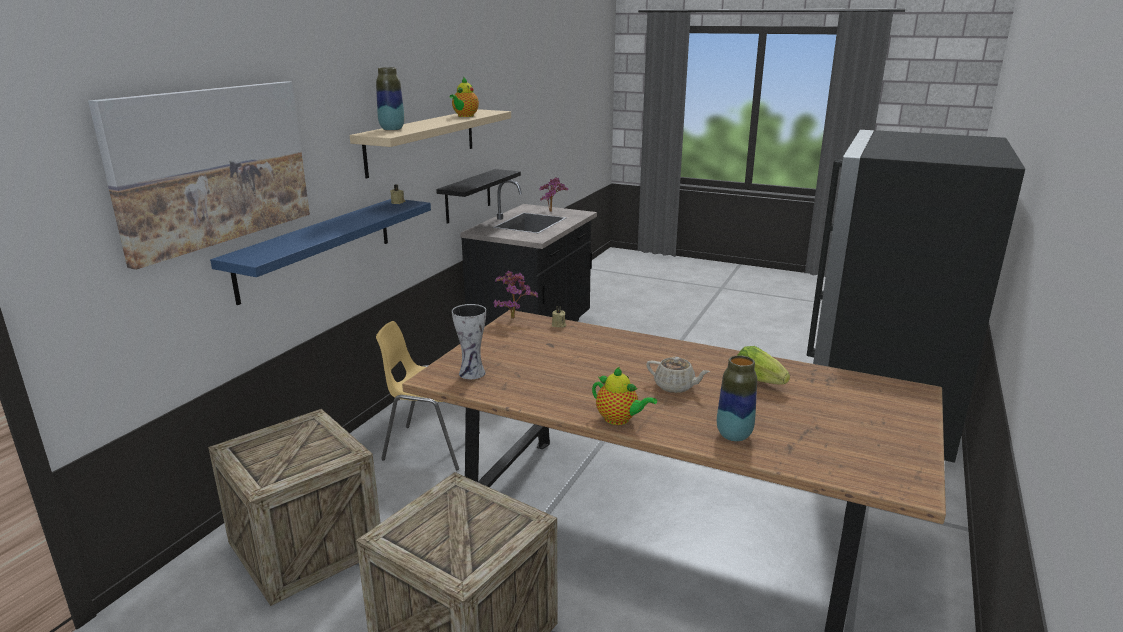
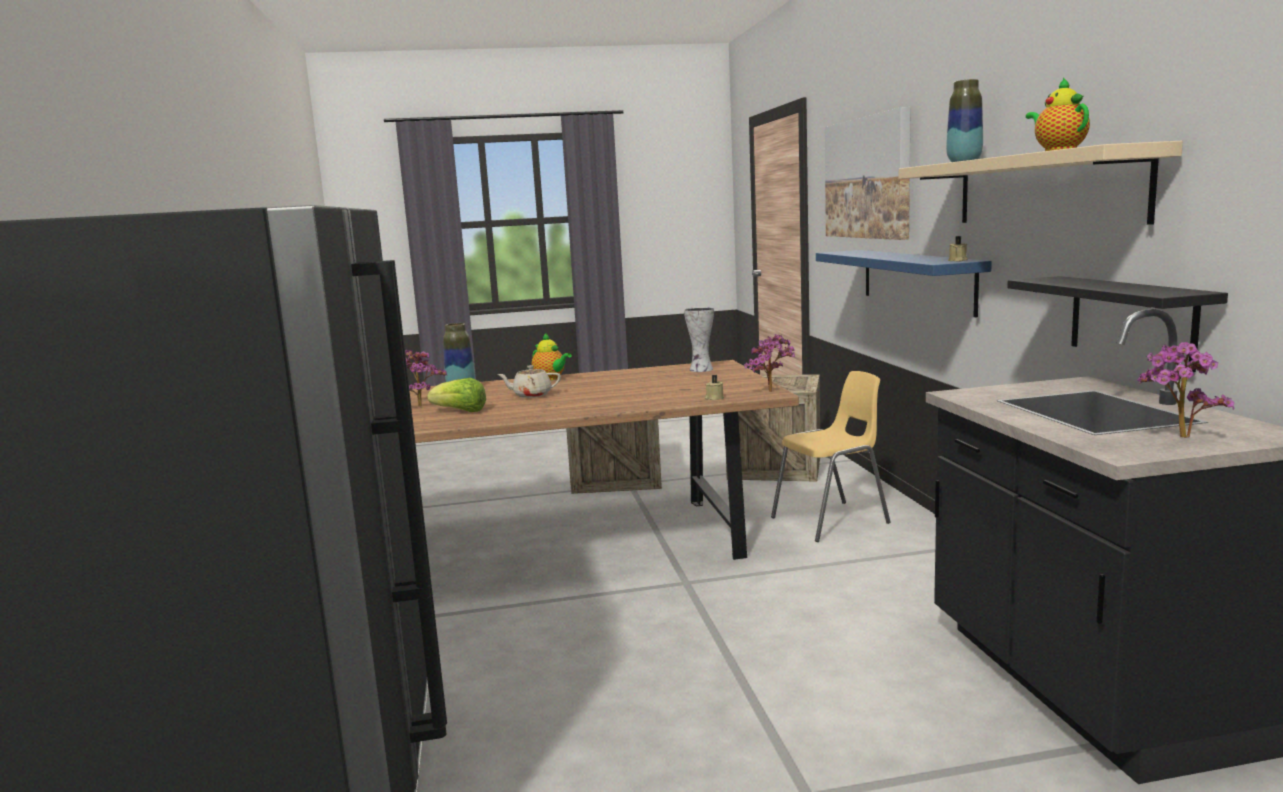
camera: 145 degrees right, 10 degrees down
(619, 420) = (551, 379): teapot -> teapot turned 135 degrees counterclockwise
(794, 410) = (419, 406): none -> potted plant

